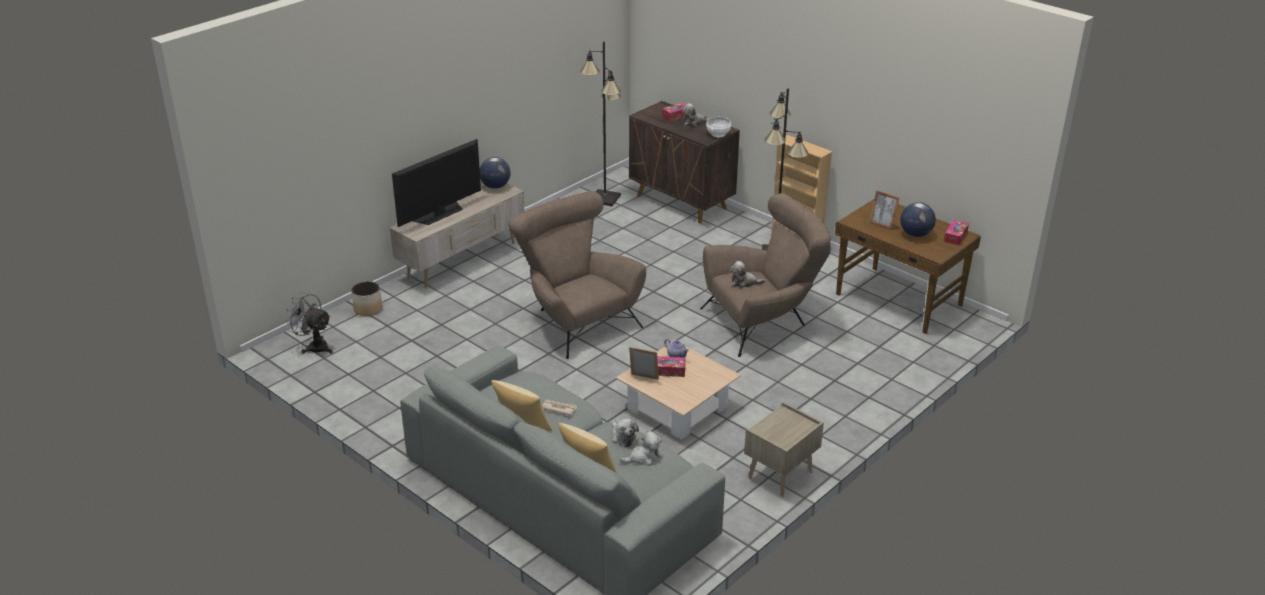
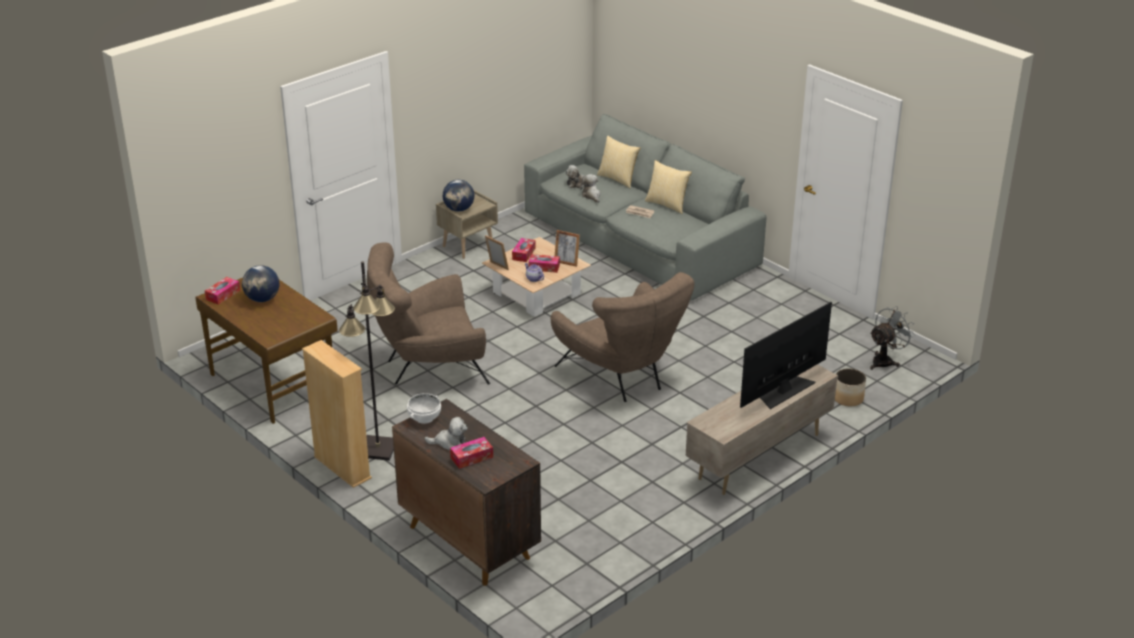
camera: 175 degrees left, 0 degrees up
(314, 346) = (885, 361): grey fan -> grey fan turned 75 degrees counterclockwise
(495, 186) = (724, 430): globe -> globe (459, 209)
(604, 198) = (577, 554): black floor lamp -> none
(696, 388) = (523, 254): none -> tissue box
(744, 282) = (450, 321): plush toy -> none
(882, 225) = (289, 311): picture frame -> picture frame (497, 267)

